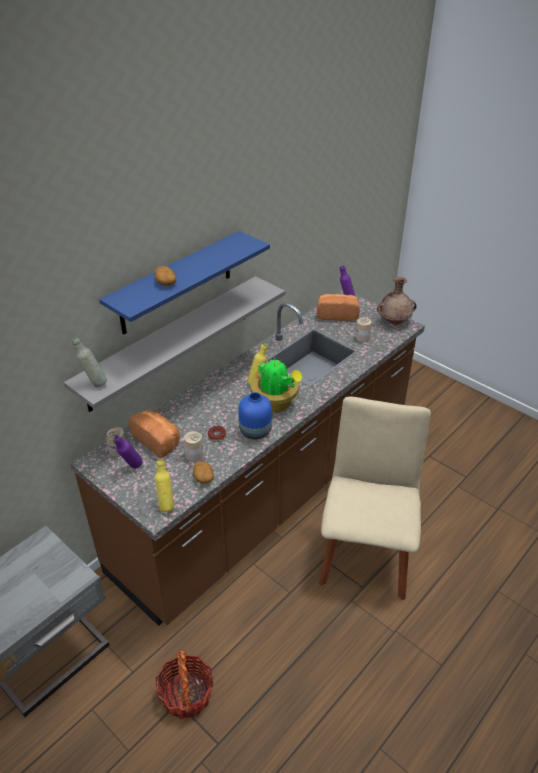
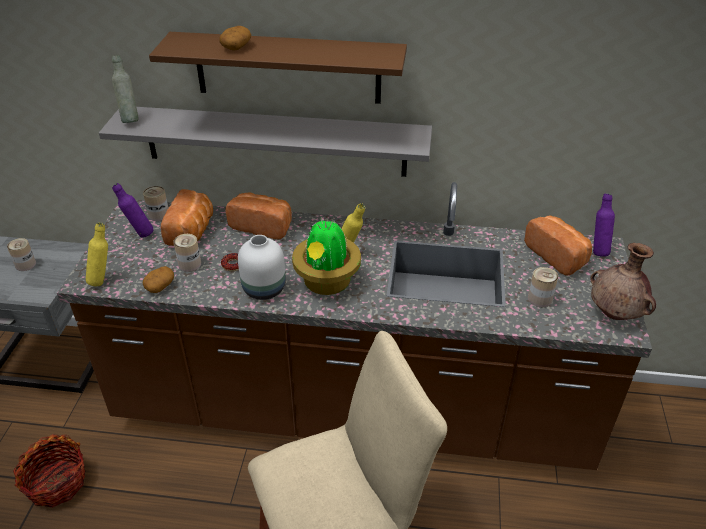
camera: 55 degrees right, 0 degrees up
(25, 576) = (25, 264): none -> can
(176, 283) = (288, 68): blue shelf -> brown shelf
(190, 406) = (263, 226): none -> bread
(255, 432) = (263, 290): blue vase -> white vase

